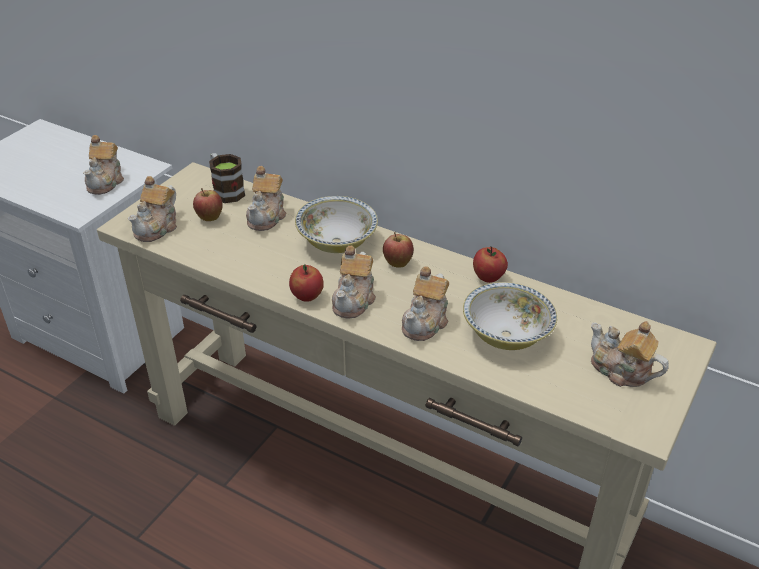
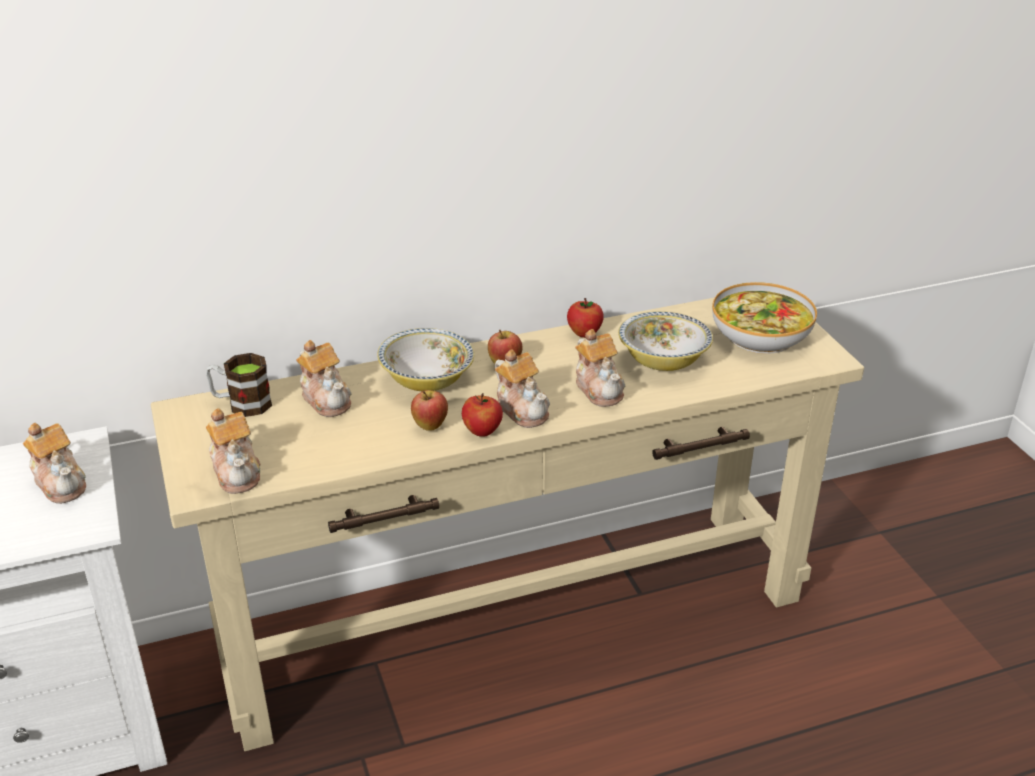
camera: 50 degrees left, 5 degrees down
(209, 218) = (274, 433): apple -> apple (430, 426)
(621, 371) = (761, 335): teapot -> bowl

